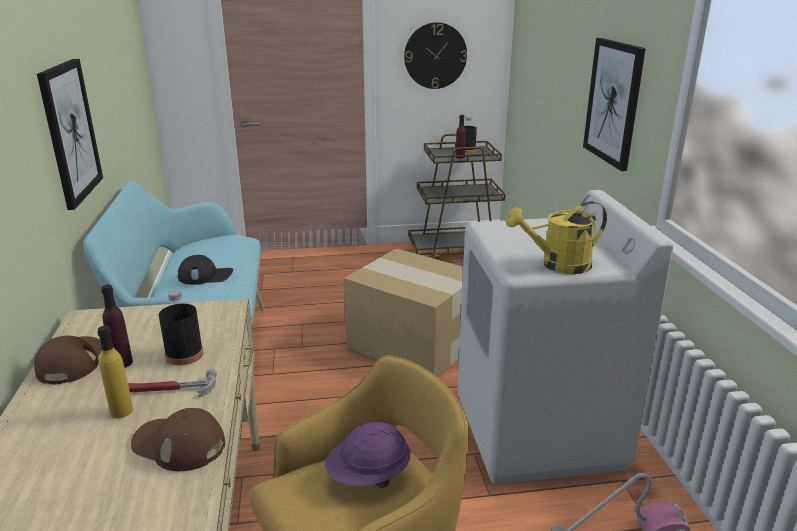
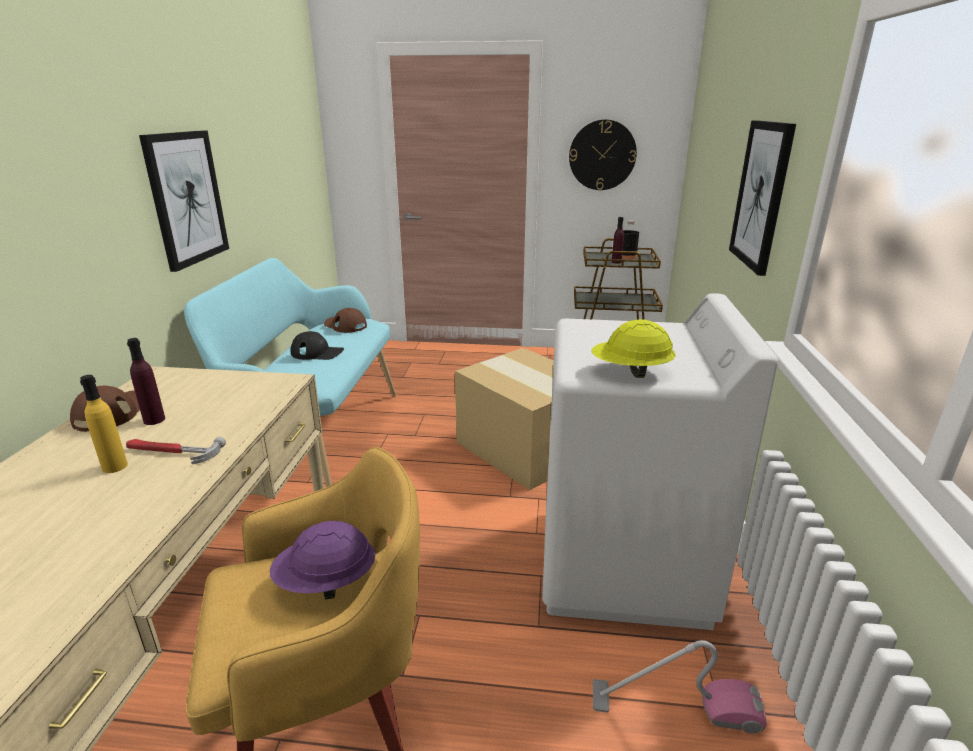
camera: 15 degrees right, 0 degrees up
(179, 444) = (137, 509): brown cap -> brown cap (345, 325)
(184, 355) = (214, 420): black bottle -> none
(557, 265) = (630, 372): yellow watering can -> yellow hard hat

